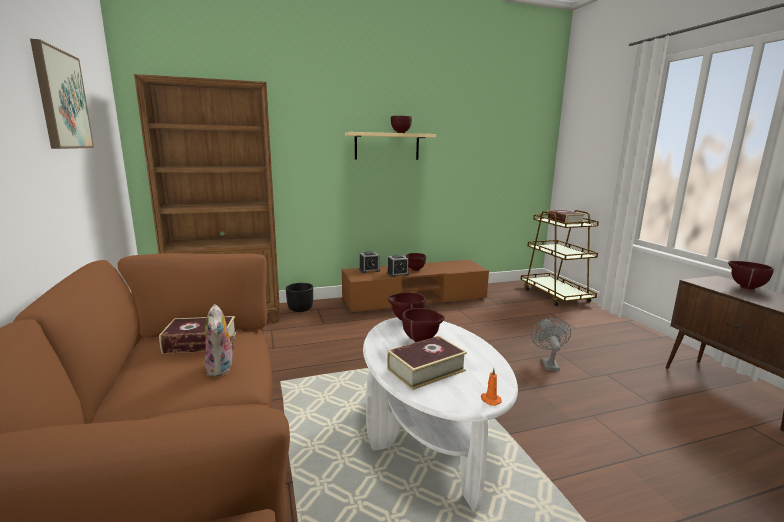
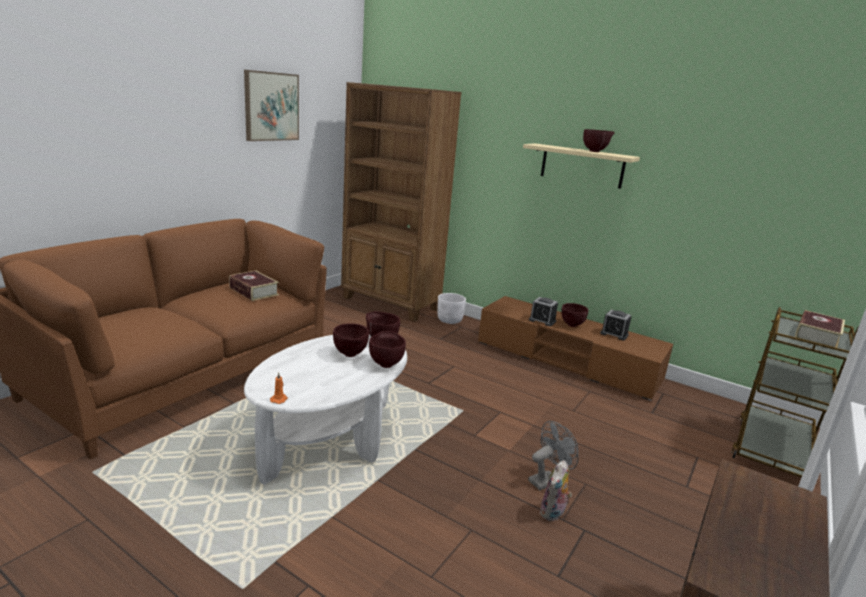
camera: 50 degrees right, 5 degrees up
(222, 369) = (231, 308): plush toy -> plush toy (553, 513)
(300, 309) = (450, 320): black planter -> white planter
(369, 270) = (525, 307): alarm clock -> alarm clock (614, 334)
(426, 369) = (301, 367): book -> none
(744, 287) = (792, 521): brown bowl -> brown bowl (386, 364)

